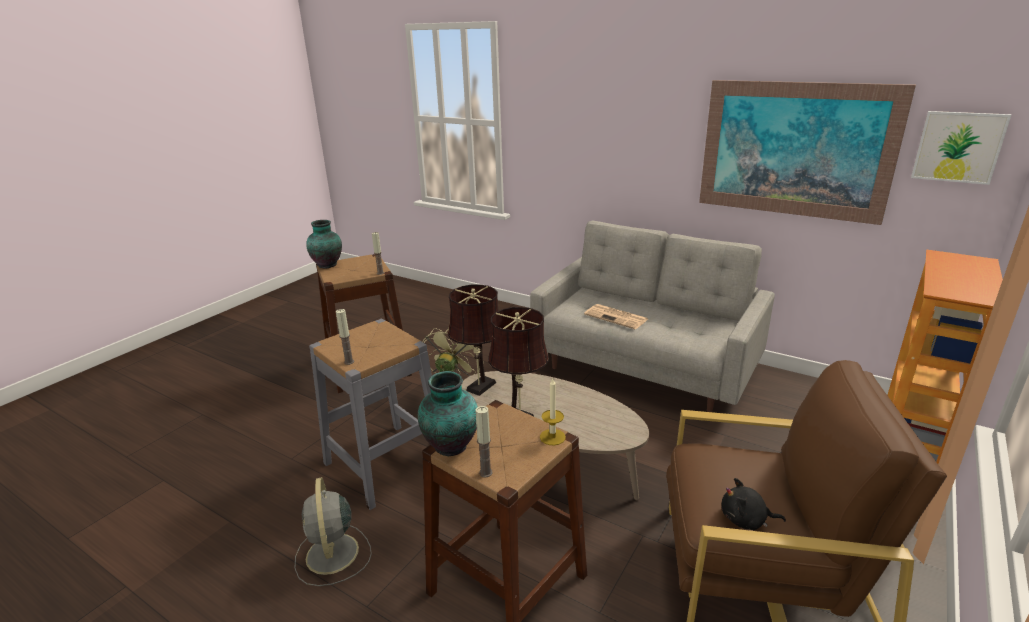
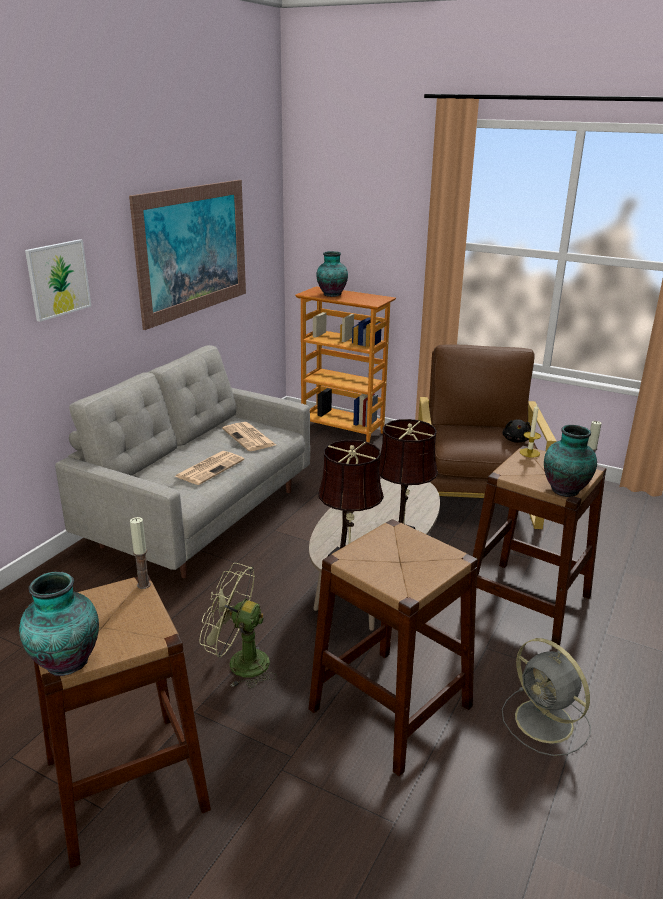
camera: 95 degrees left, 0 degrees up
(332, 555) = (546, 723): grey fan -> grey fan turned 75 degrees clockwise
(349, 362) = (448, 564): candle -> none
(385, 463) = (390, 707): grey stool -> brown stool
(687, 330) = (249, 437): none -> newspaper
(956, 267) = (331, 294): none -> vase
(958, 147) = (261, 221): picture -> picture (58, 279)

